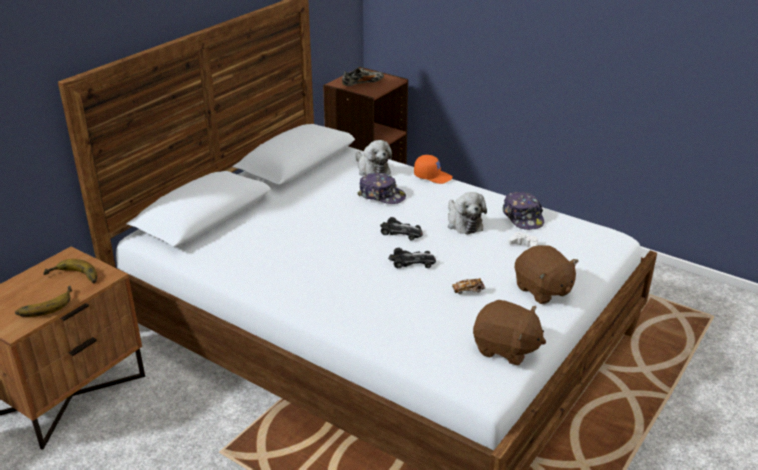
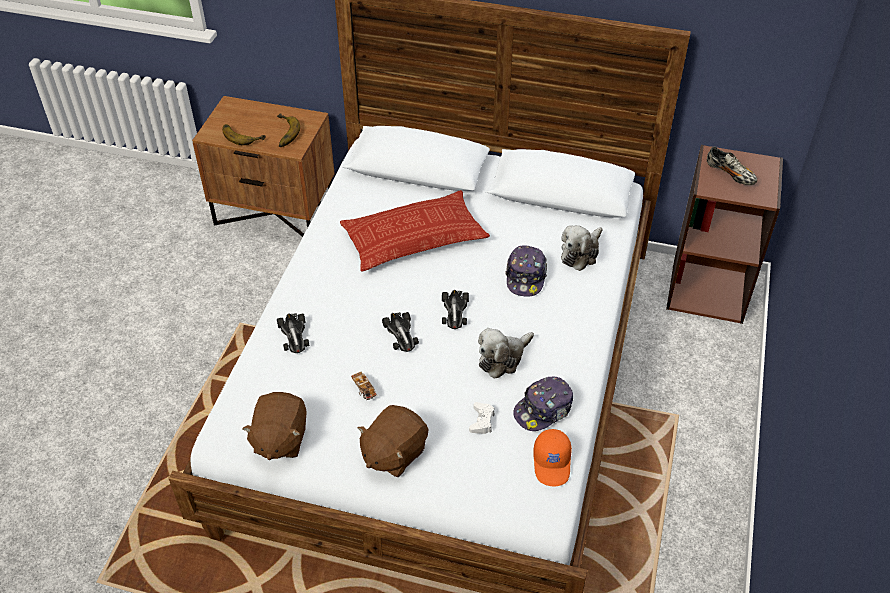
camera: 70 degrees right, 15 degrees up
(296, 235) = (414, 238): none -> pillow
(380, 319) = (294, 335): none -> toy car
(433, 176) = (597, 308): orange cap -> orange cap (552, 463)

